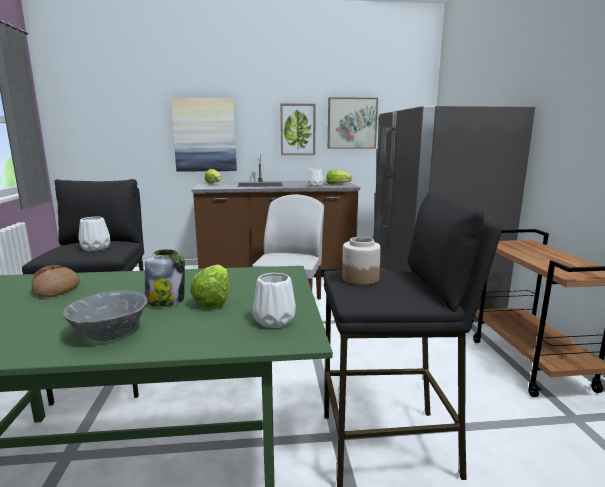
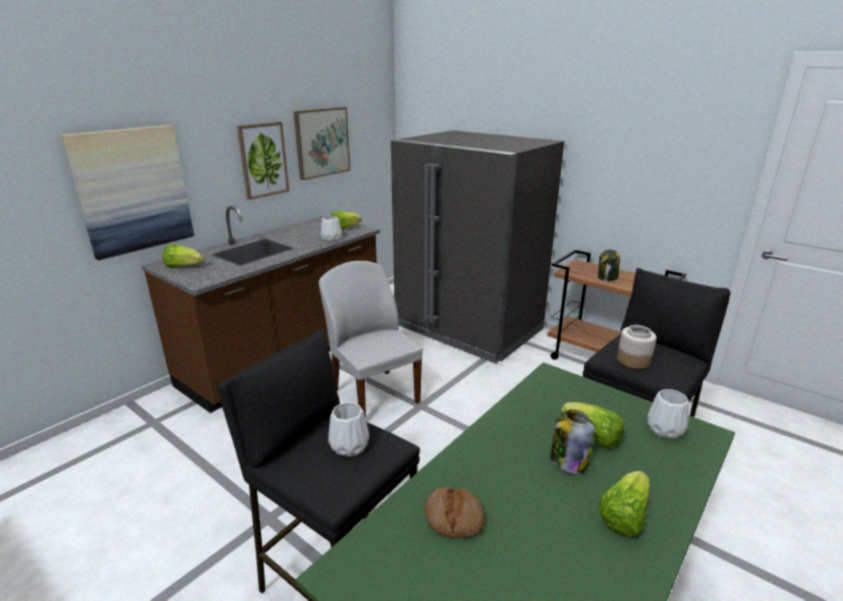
camera: 45 degrees left, 10 degrees up
(110, 332) = (624, 516): grey bowl -> lettuce
(535, 254) = (607, 278): none -> jar

